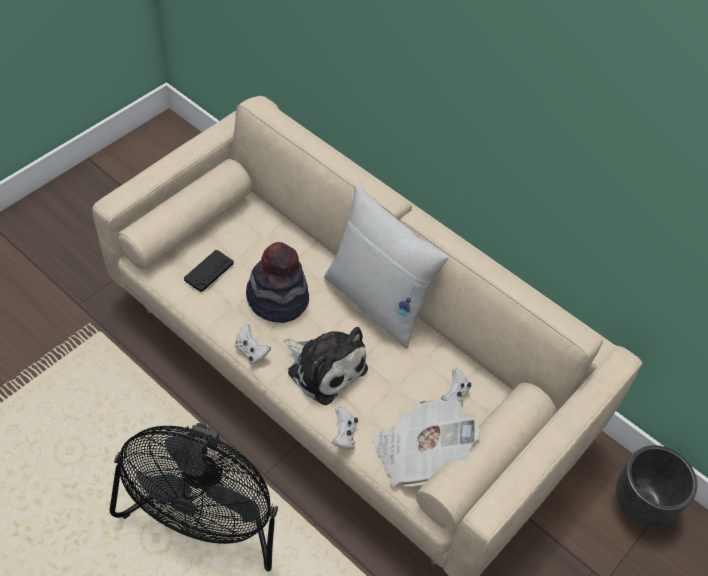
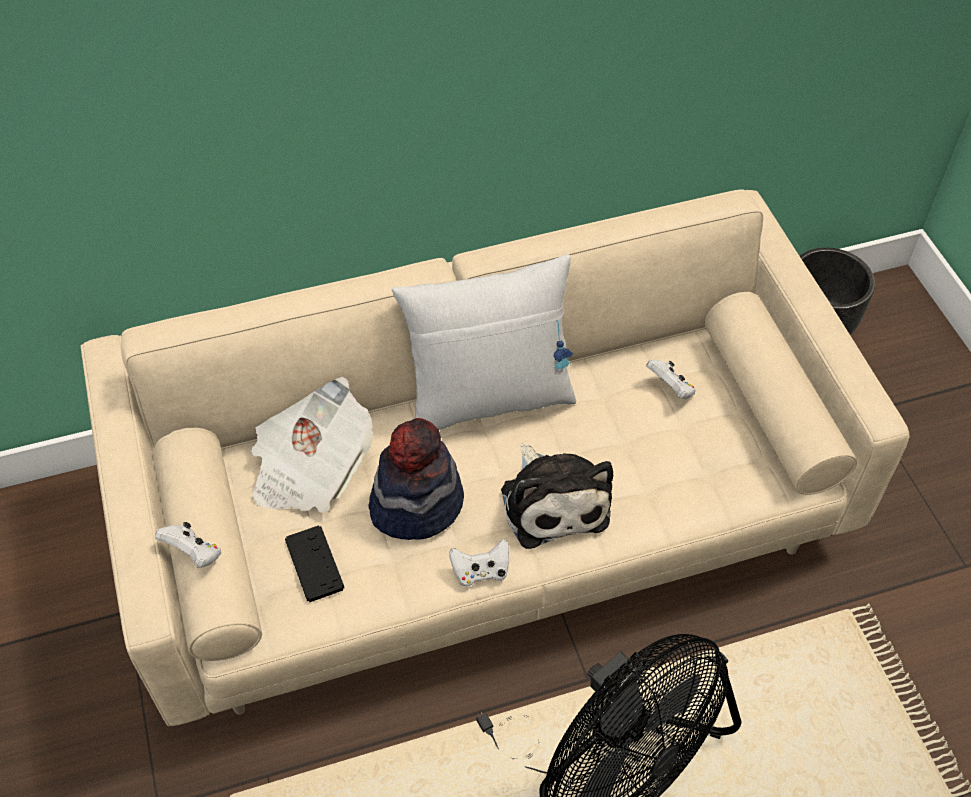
camera: 55 degrees left, 0 degrees up
(324, 367) = (553, 501): plush toy -> plush toy turned 90 degrees clockwise
(344, 435) = (664, 525): white game controller -> white game controller (194, 554)
(420, 454) = (729, 460): newspaper -> newspaper (309, 465)

